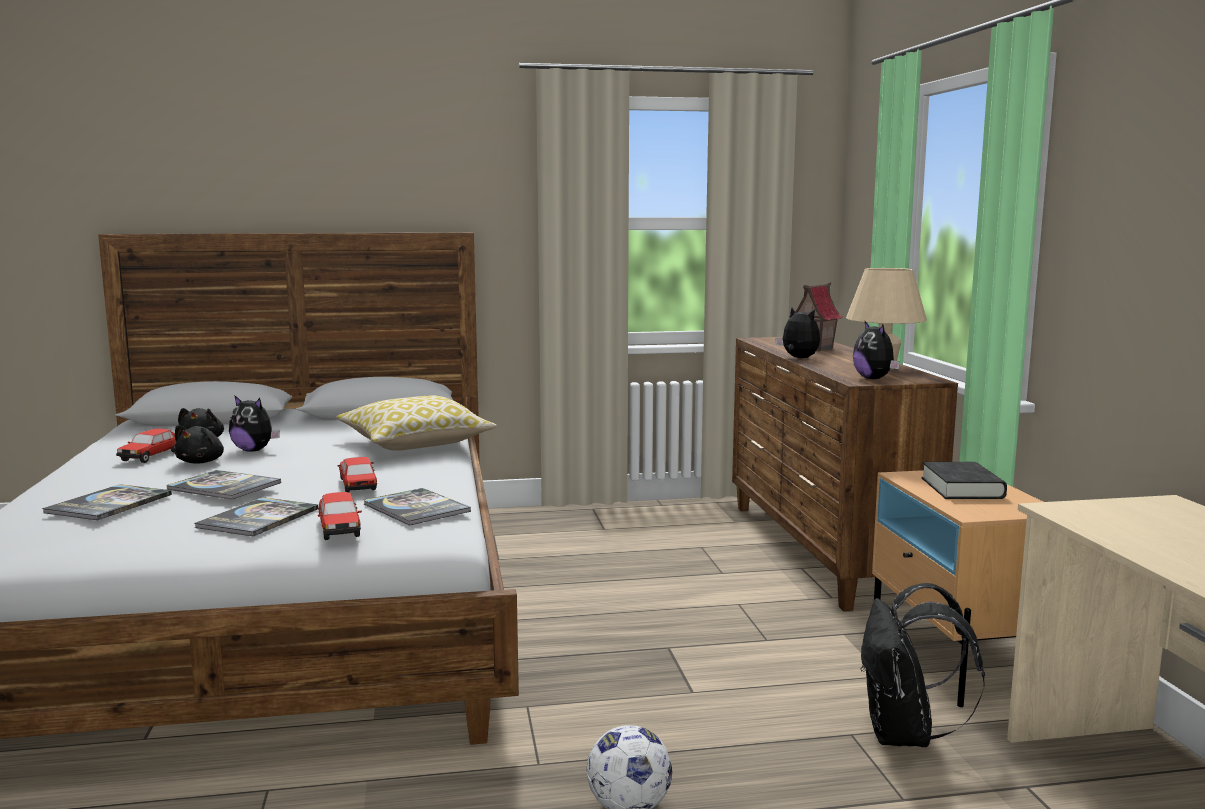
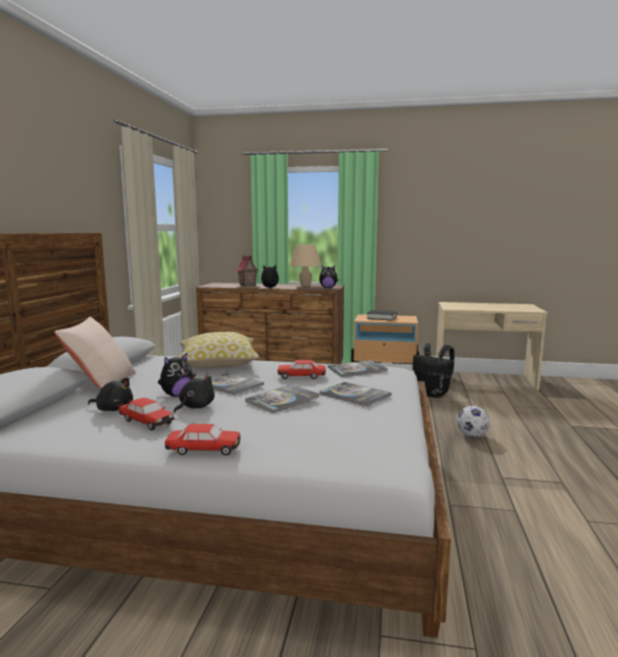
camera: 70 degrees left, 0 degrees up
(109, 504) = (303, 425): book -> book (230, 385)
(202, 462) = (195, 407): black plush toy -> black plush toy turned 90 degrees counterclockwise
(301, 423) = (101, 383): none -> beige pillow
(339, 528) = (384, 381): toy car -> toy car (203, 449)

